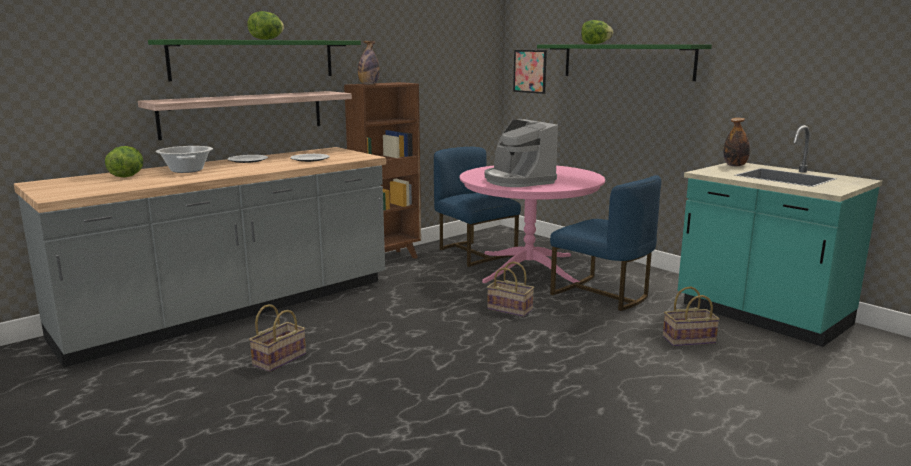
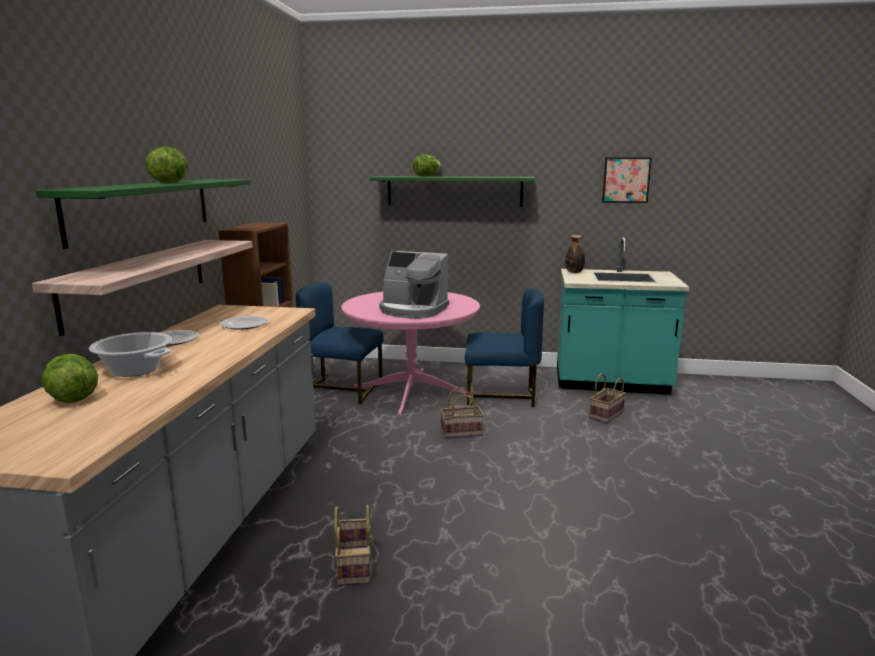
camera: 40 degrees left, 0 degrees up
(368, 84) = (250, 228): bottle -> none
(530, 71) = (344, 202): picture -> picture (626, 180)

